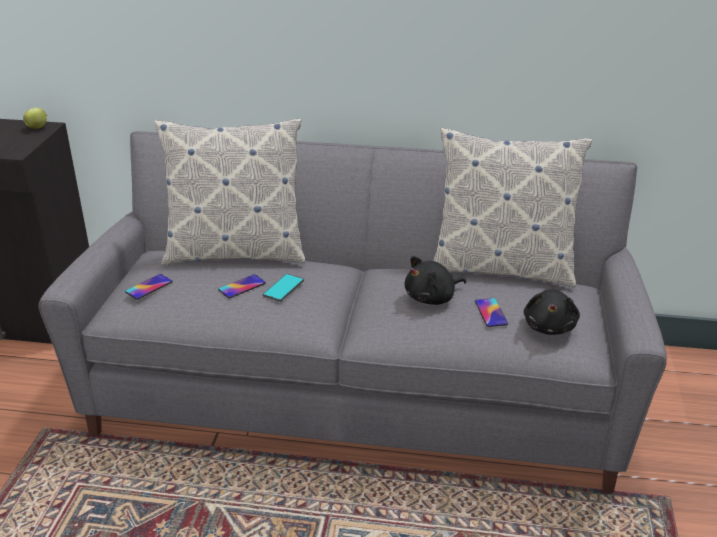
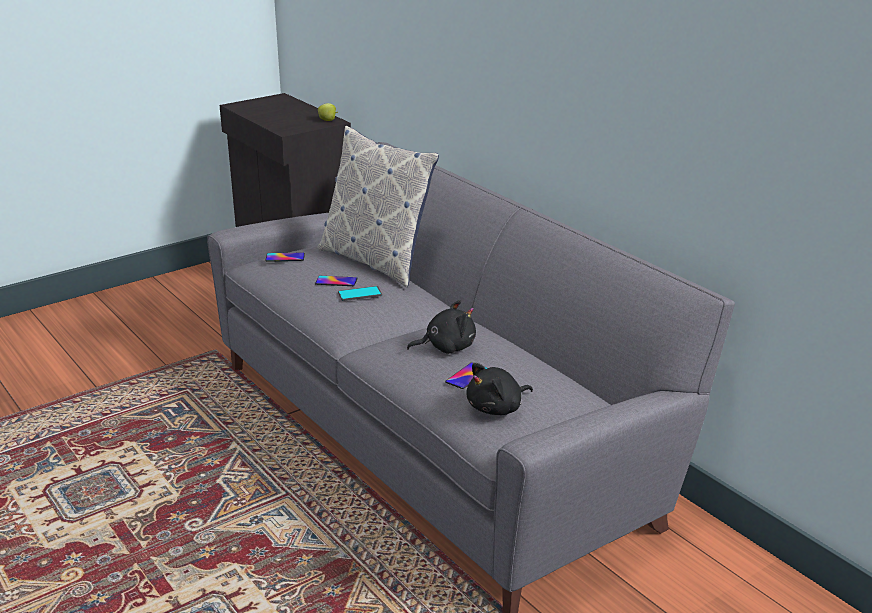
camera: 45 degrees right, 5 degrees down
(432, 298) = (446, 347): black plush toy -> black plush toy turned 150 degrees clockwise
(501, 268) = (551, 357): pillow -> none

